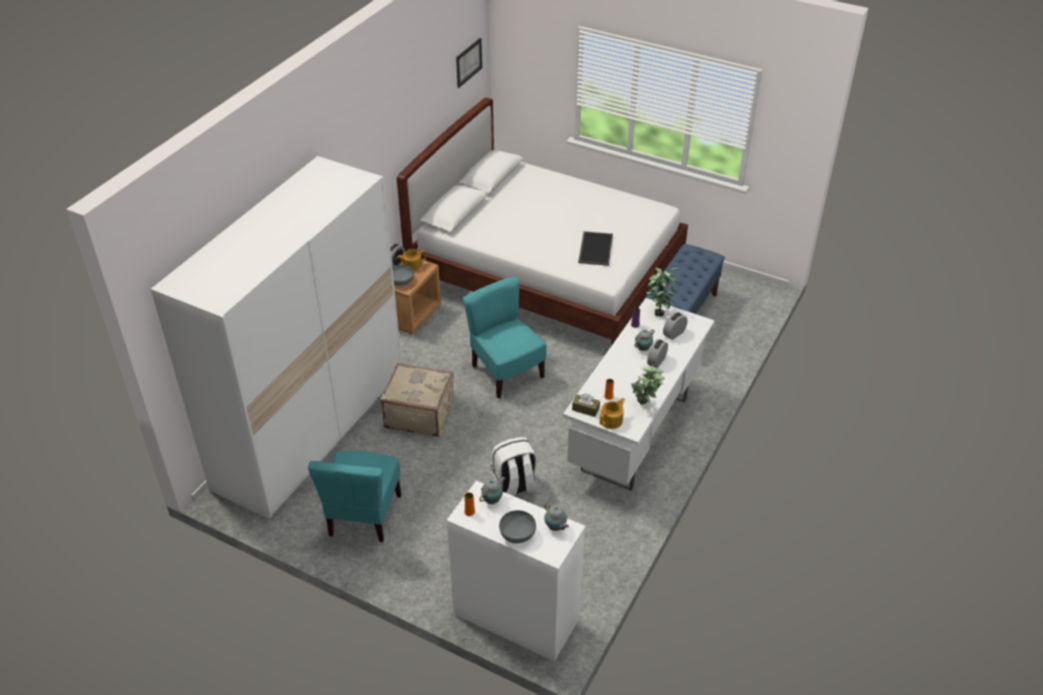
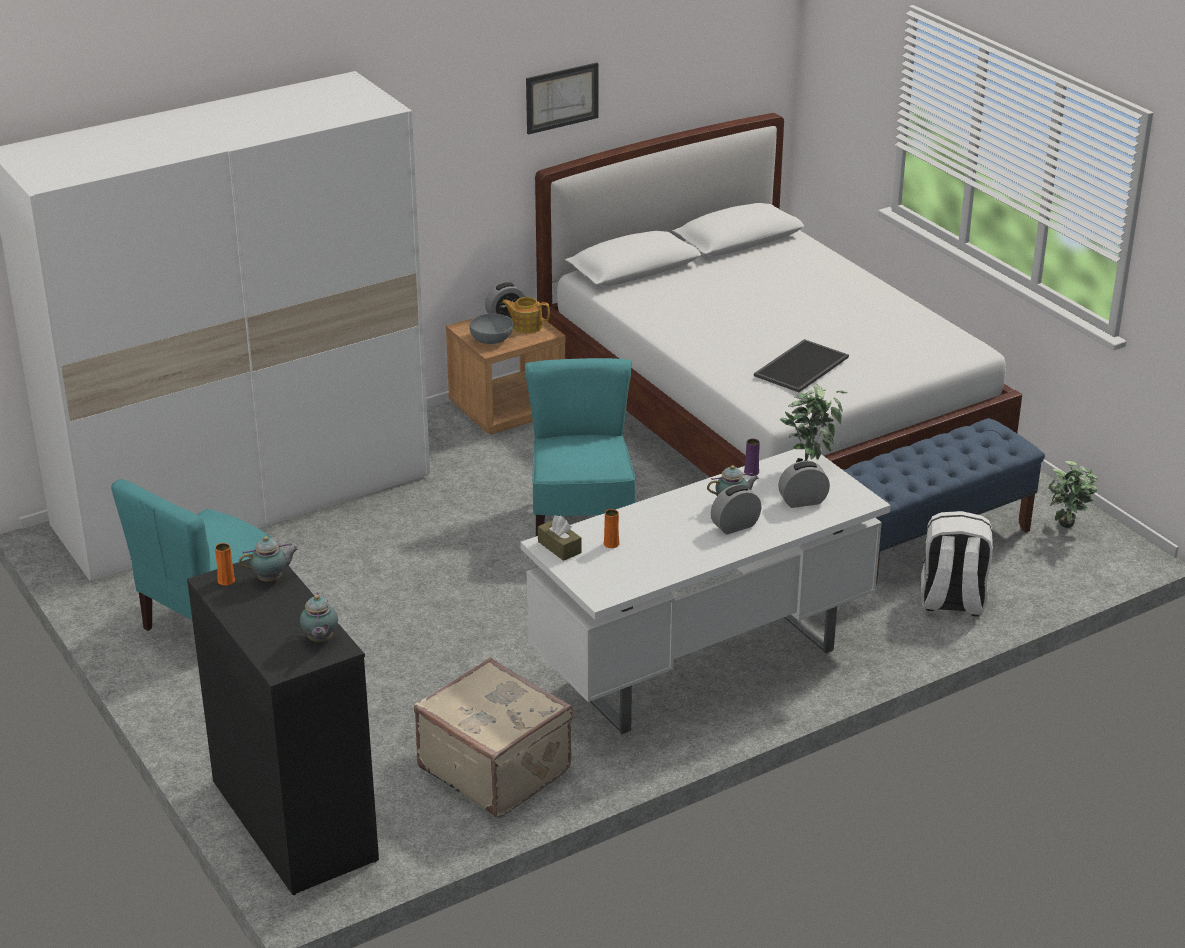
camera: 30 degrees right, 10 degrees down
(419, 414) = (405, 532): beige suitcase -> beige suitcase (496, 768)
(468, 62) = (739, 39): picture -> picture (561, 97)
(514, 487) = (451, 665): white backpack -> white backpack (952, 601)
(516, 617) = (294, 821): white dresser -> black dresser
(517, 533) = (261, 627): grey bowl -> none
(612, 421) = (583, 574): teapot -> none
(645, 406) = (656, 573): potted plant -> potted plant (1067, 530)

